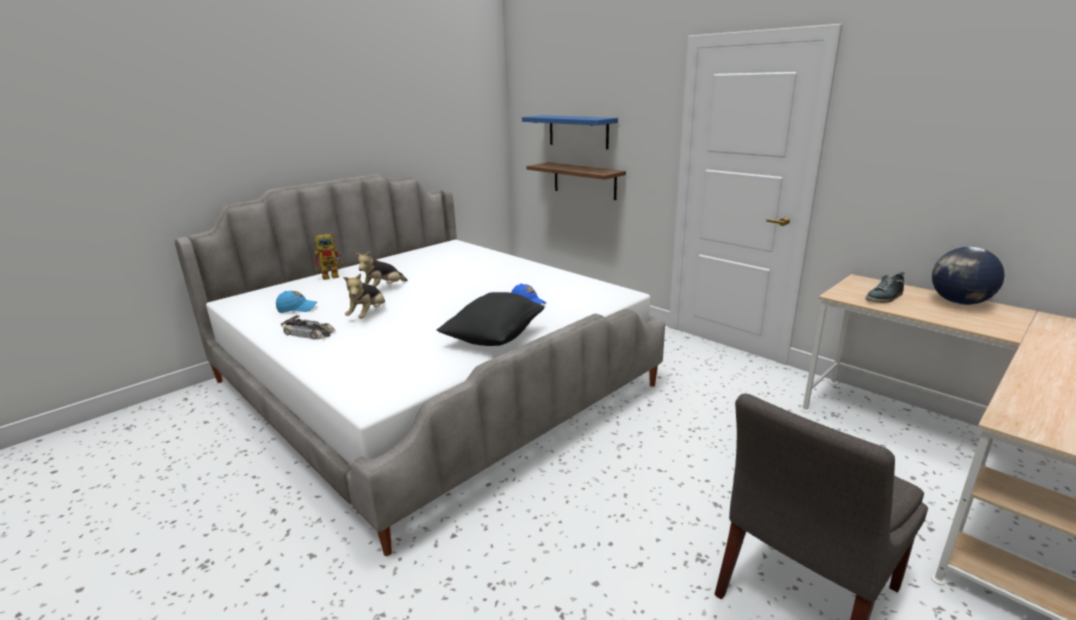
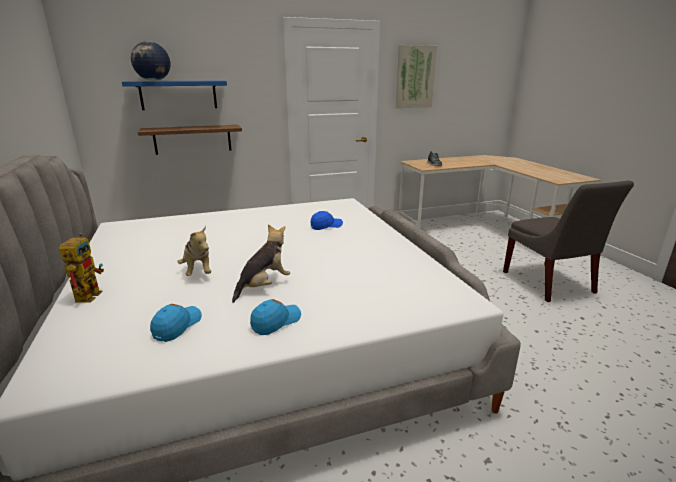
camera: 65 degrees left, 0 degrees up
(310, 333) = (276, 322): toy car -> blue cap
(368, 315) = (264, 286): plush toy -> plush toy turned 90 degrees counterclockwise
(494, 338) = (380, 245): black pillow -> none
(908, 124) = (414, 77): none -> picture
(959, 302) = (450, 159): globe -> globe (154, 80)

